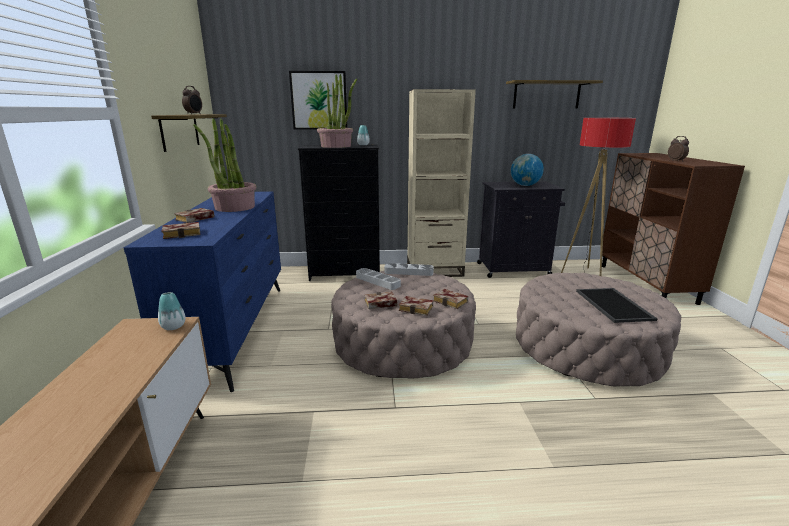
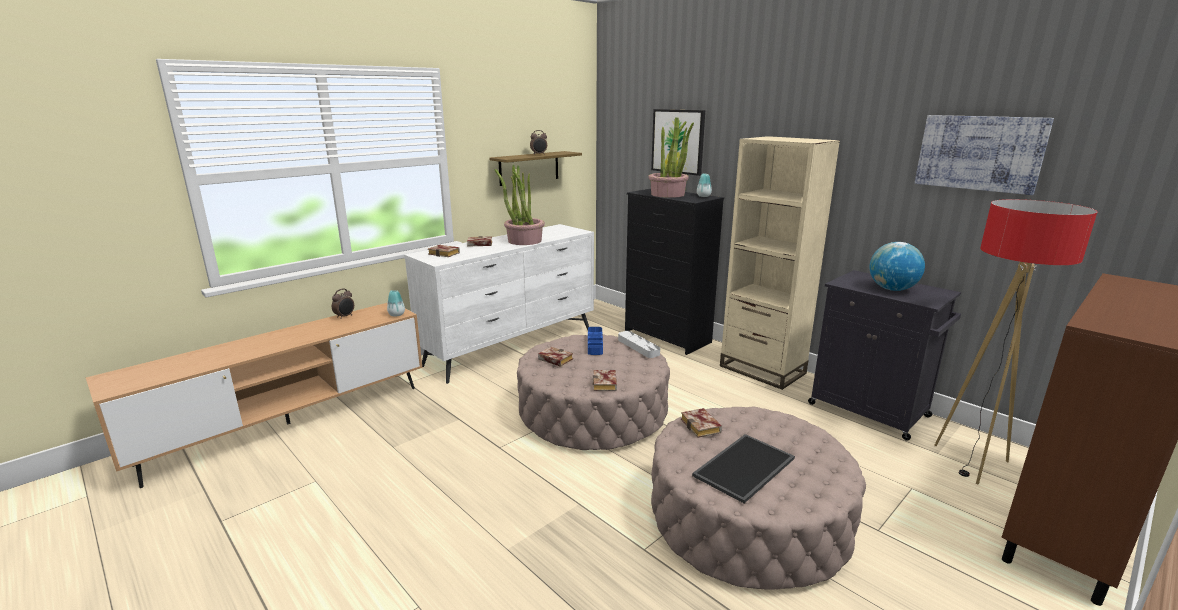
camera: 50 degrees right, 0 degrees up
(236, 330) = (512, 347): blue dresser -> white dresser
(377, 281) = (595, 343): grey tray -> blue tray
(417, 308) = (568, 375): book -> book (702, 427)
(546, 95) = (979, 153): shelf -> picture
(676, 161) = (1097, 311): alarm clock -> alarm clock (345, 316)

